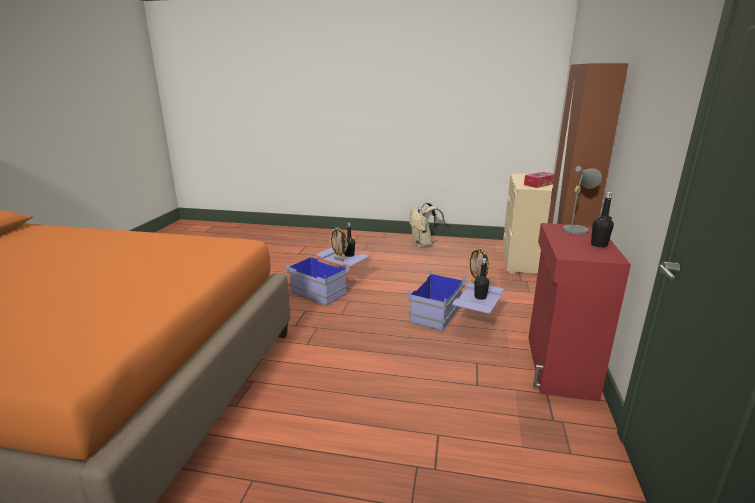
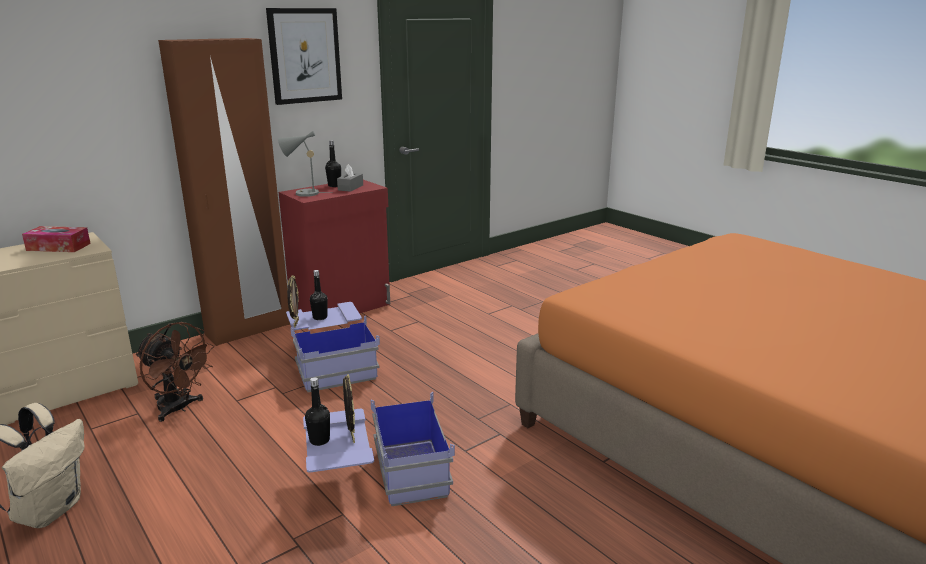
camera: 140 degrees left, 0 degrees up
(465, 274) = (179, 408): none -> brown fan
(578, 247) = (350, 187): none -> grey tissue box
(651, 87) = (305, 56): none -> picture

